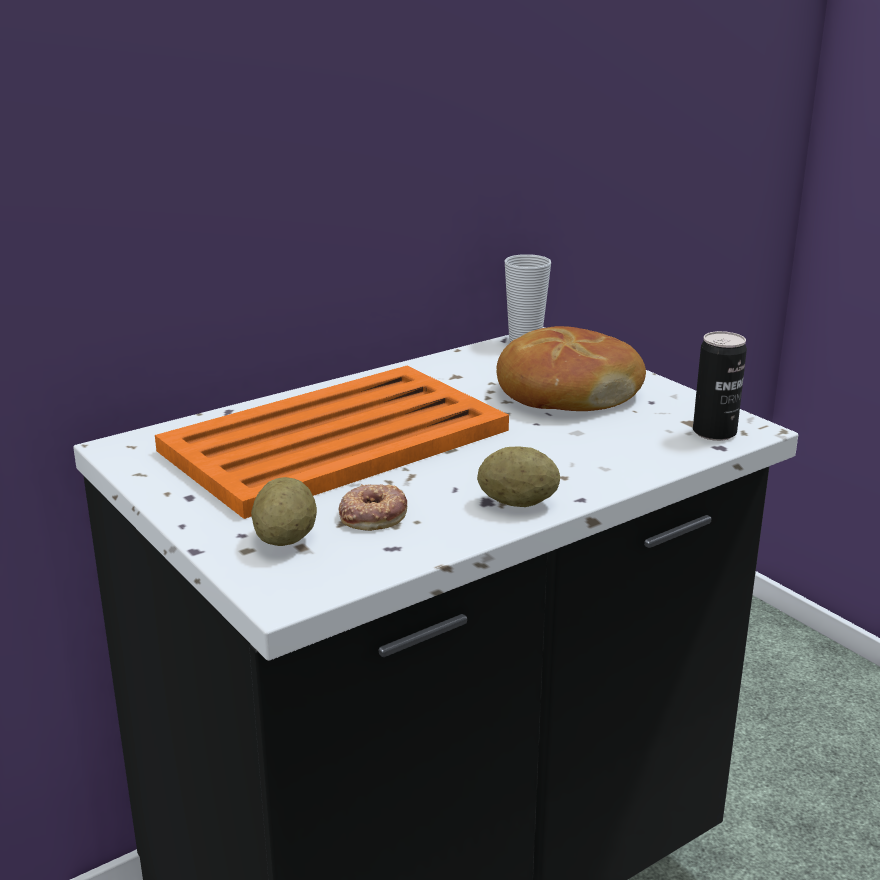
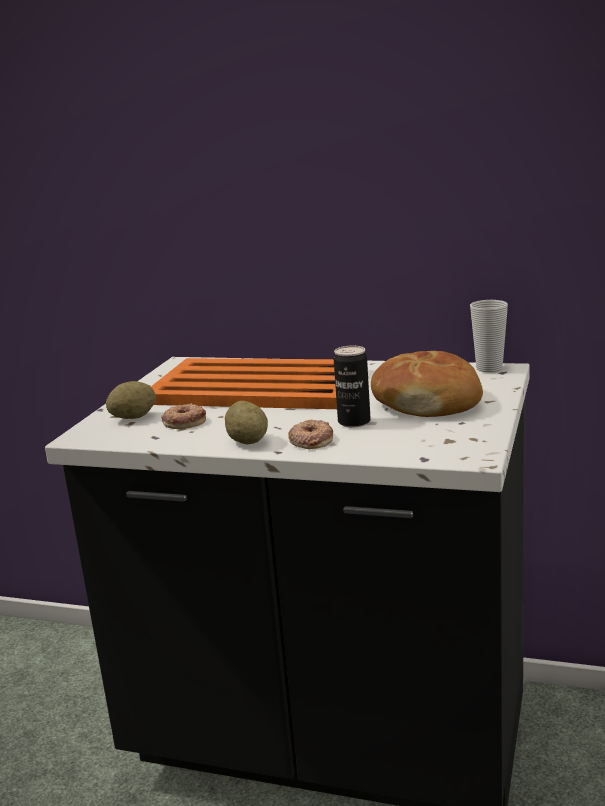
camera: 55 degrees right, 5 degrees down
(576, 473) = (311, 440): none -> donut
(714, 432) = (445, 450): can -> can (354, 422)

